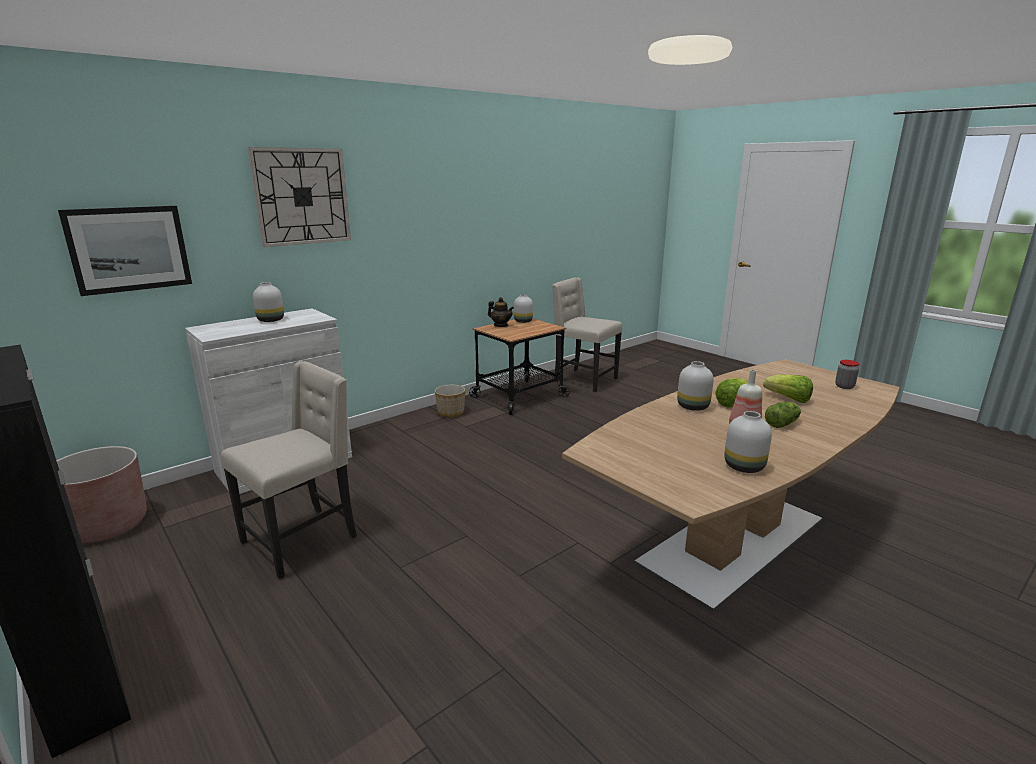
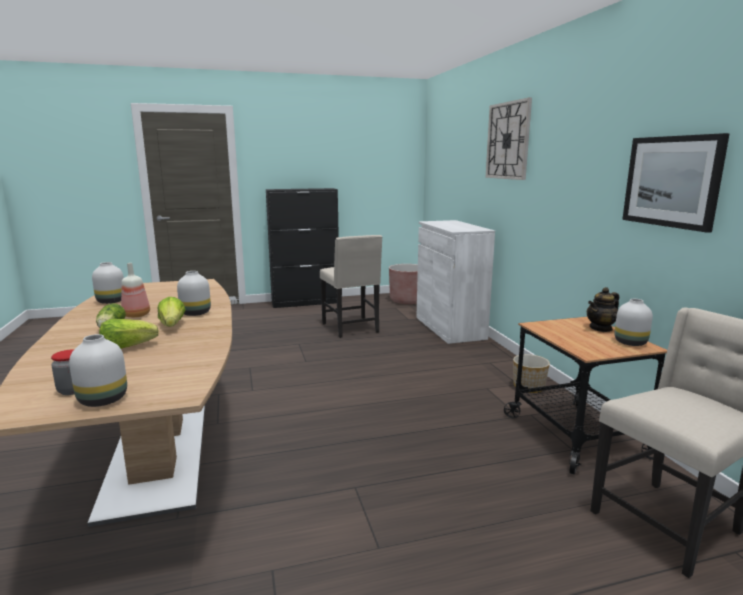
camera: 115 degrees right, 5 degrees down
(129, 249) = (453, 170): picture -> picture (671, 181)
(270, 320) = (459, 226): white vase -> white vase (102, 399)

